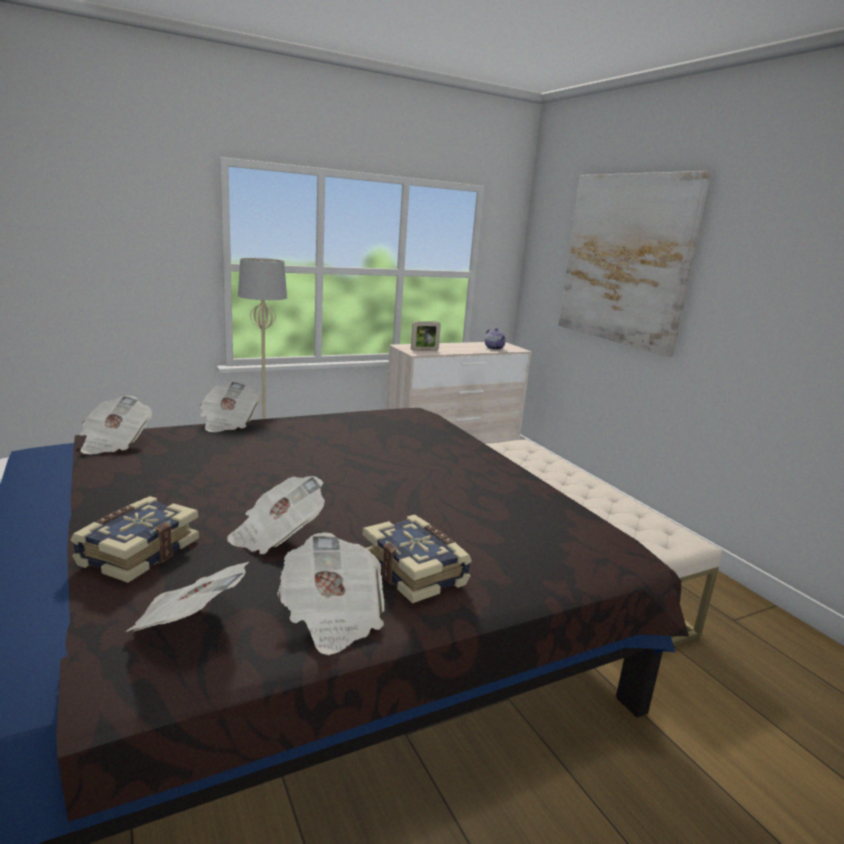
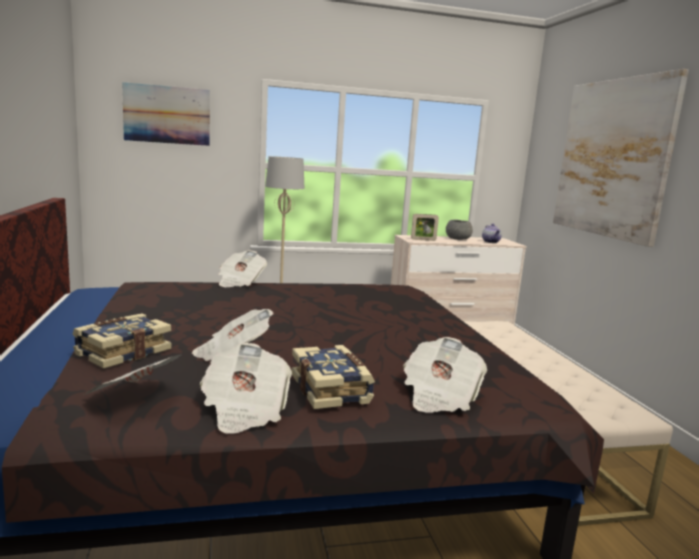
camera: 15 degrees right, 5 degrees down
(95, 204) = (167, 115): none -> picture
(114, 443) = (147, 287): newspaper -> newspaper (439, 396)
(459, 346) = (458, 239): none -> grey bowl

